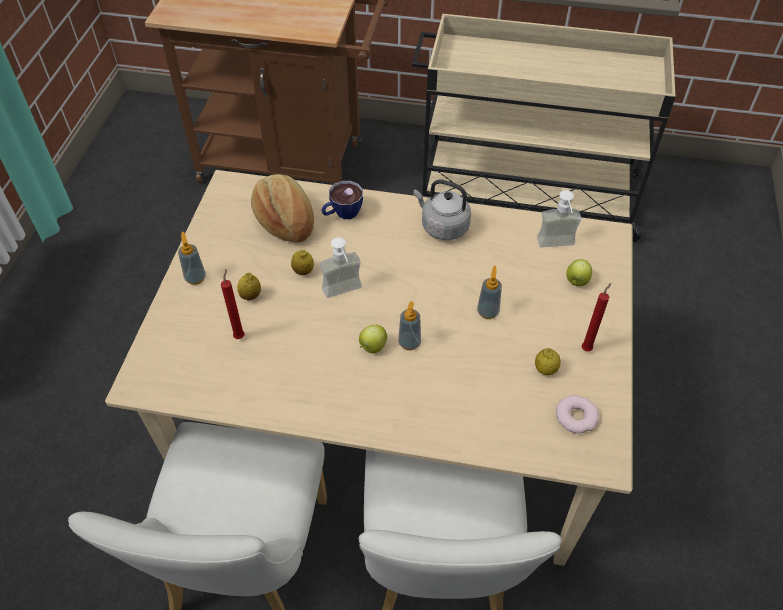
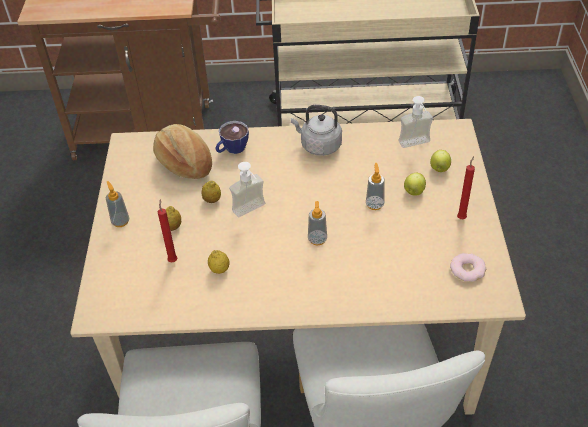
camera: 10 degrees left, 5 degrees down
(372, 347) = (287, 248): apple -> apple (414, 192)
(545, 369) = (433, 239): lemon -> lemon (219, 269)

